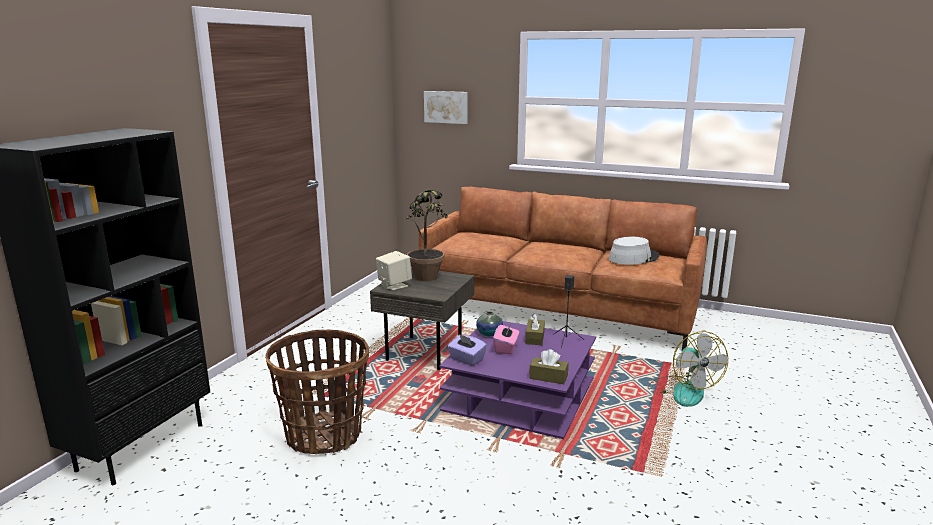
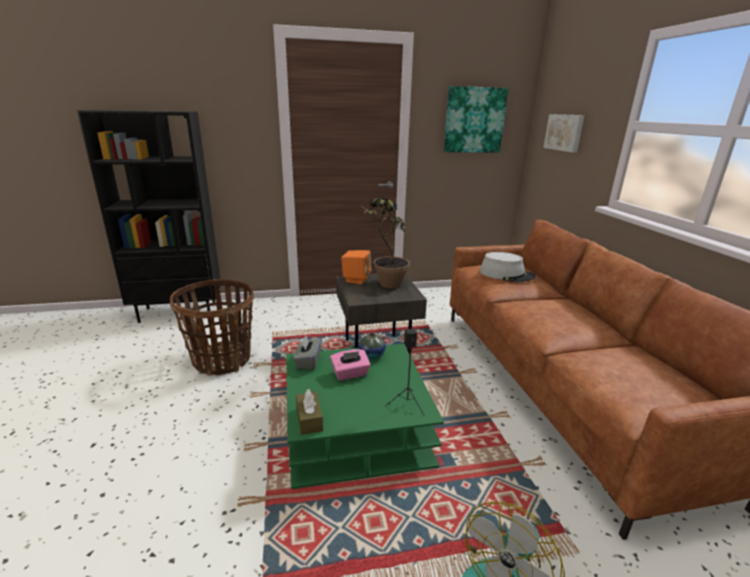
camera: 55 degrees right, 5 degrees up
(360, 101) = (474, 120): none -> picture
(394, 285) = (356, 279): beige speaker -> orange speaker
(466, 359) = (308, 362): purple tissue box -> grey tissue box
(520, 395) = (355, 427): purple coffee table -> green coffee table
(535, 338) = (390, 382): brown tissue box -> none
(633, 258) = (628, 366): grey hat -> grey hat (506, 274)

